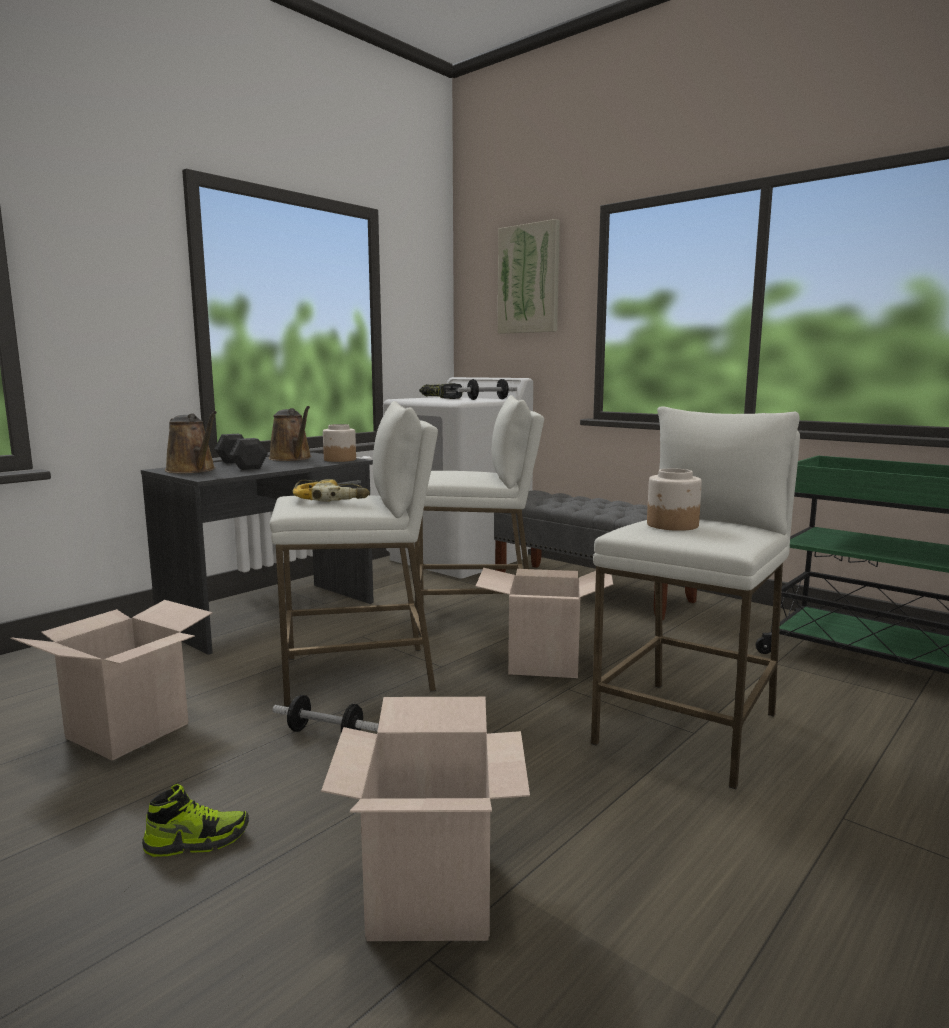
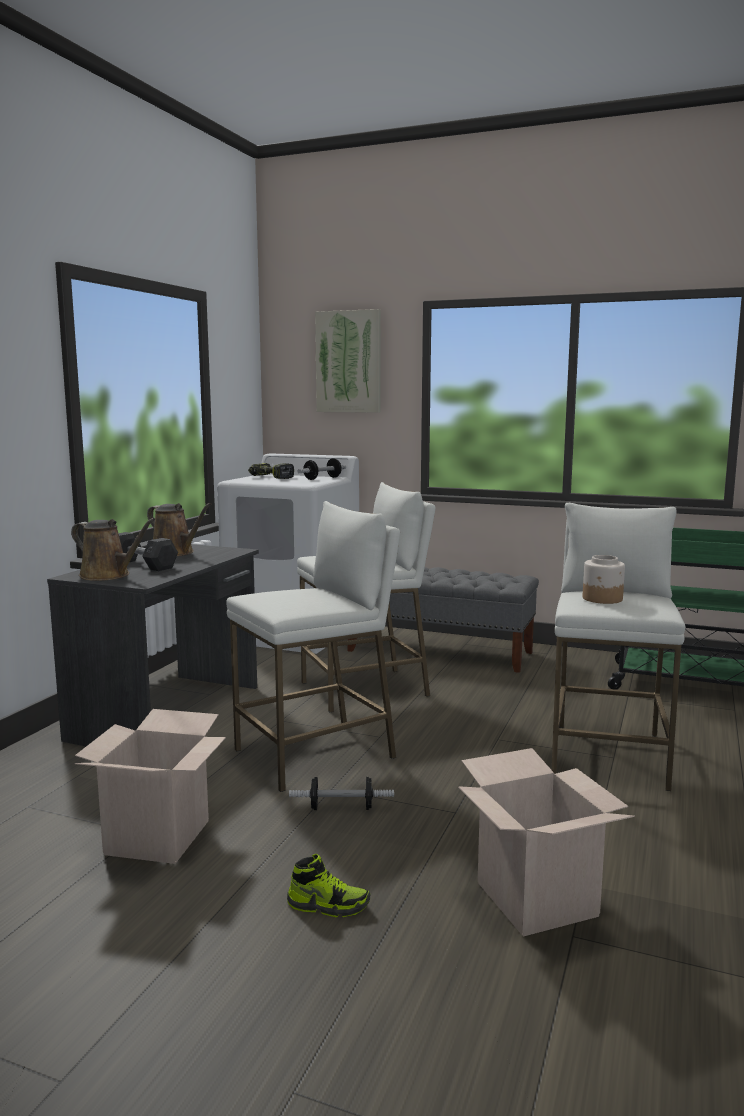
camera: 20 degrees left, 0 degrees up
(197, 841) = (328, 905): shoe -> shoe turned 45 degrees clockwise
(331, 499) = (296, 597): power drill -> none
(339, 459) = (226, 551): jar -> none
(543, 663) = (459, 721): cardboard box -> none

